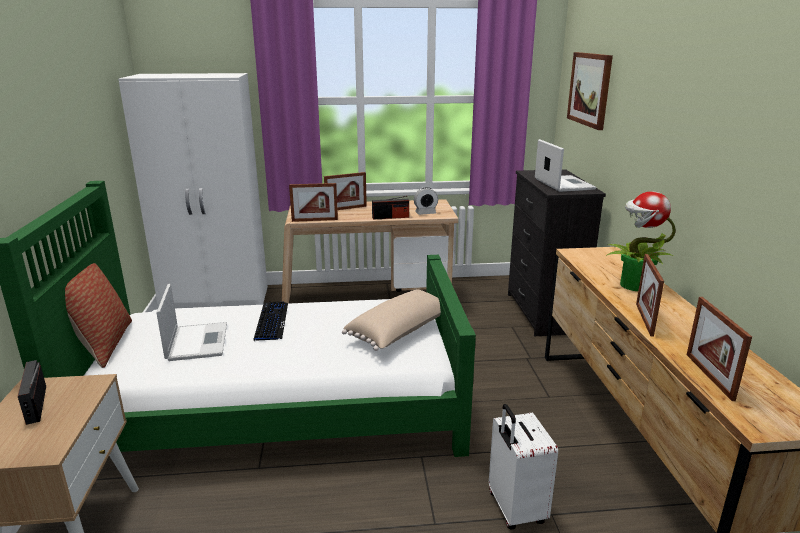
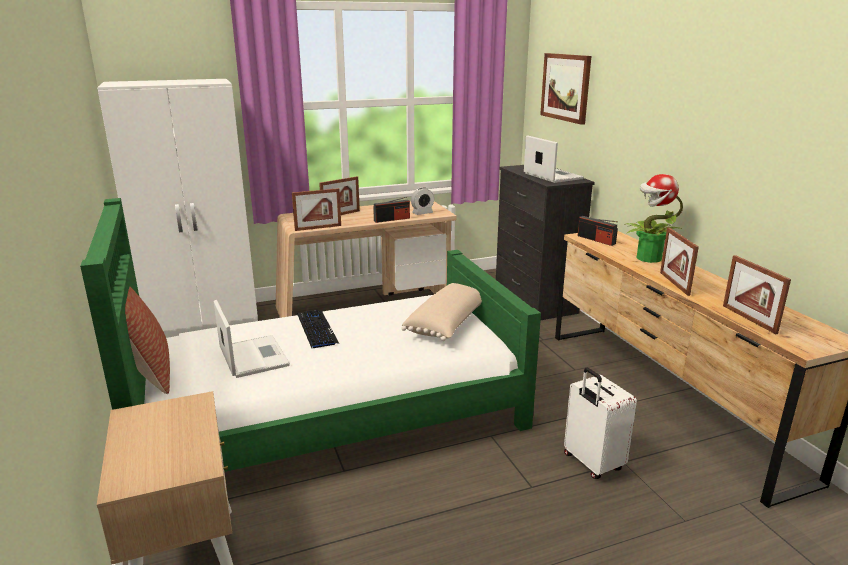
camera: 15 degrees left, 0 degrees up
(36, 404) = (151, 429): radio -> radio (596, 240)

